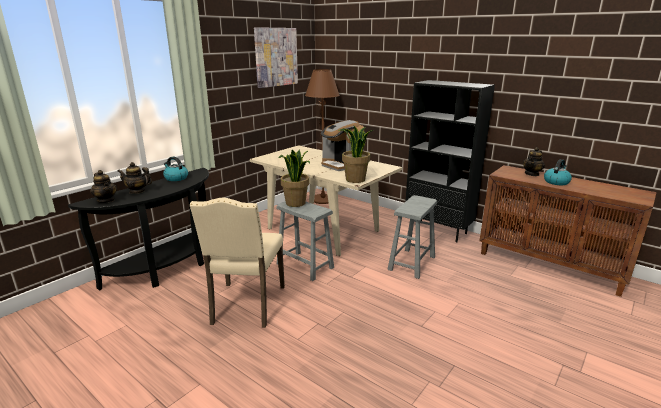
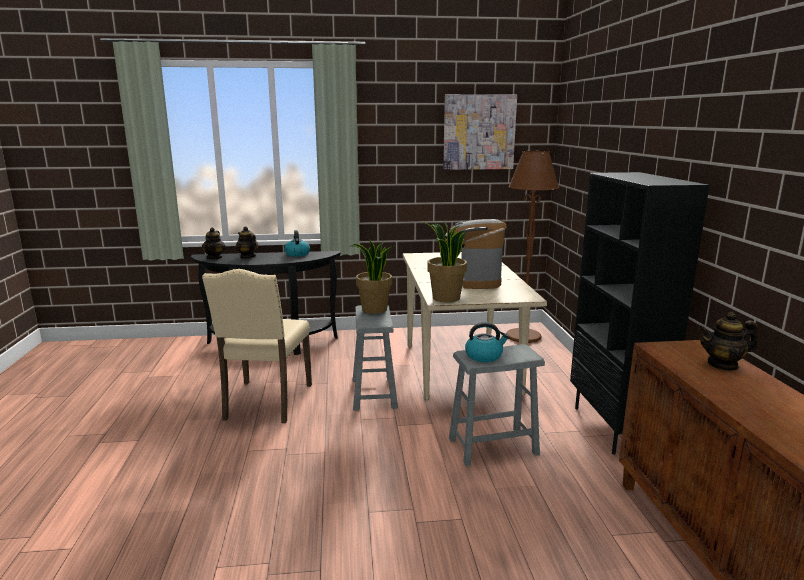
camera: 45 degrees right, 5 degrees down
(246, 305) = (266, 402): beige chair -> beige chair turned 45 degrees counterclockwise
(556, 182) = (735, 389): kettle -> kettle (484, 356)

